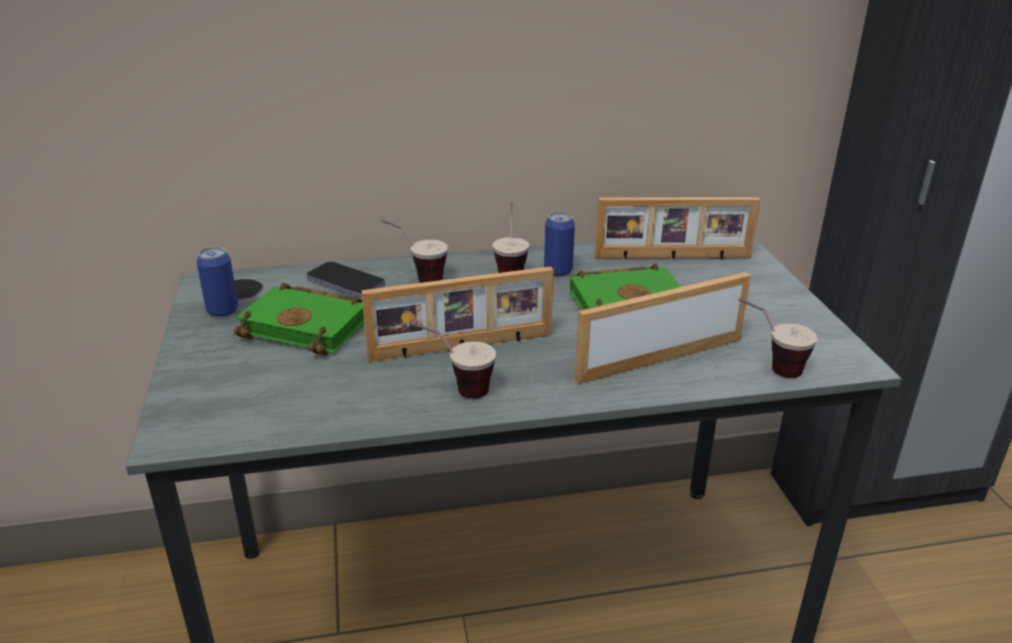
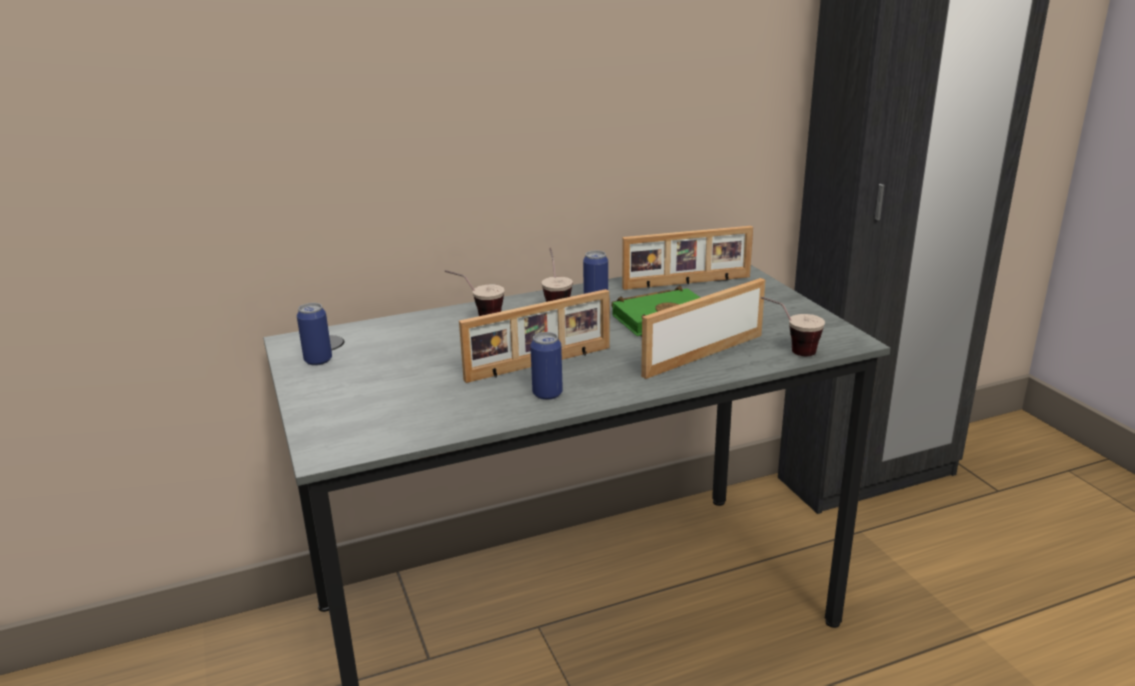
camera: 10 degrees left, 5 degrees down
(310, 326) = (402, 363): green book -> none
(345, 282) = (416, 328): phone -> none
(455, 390) = (547, 394): cup -> can

